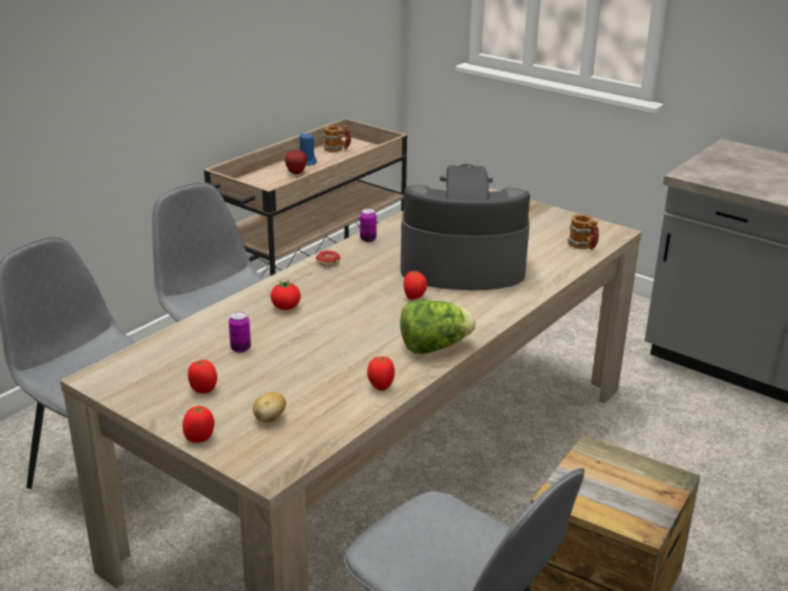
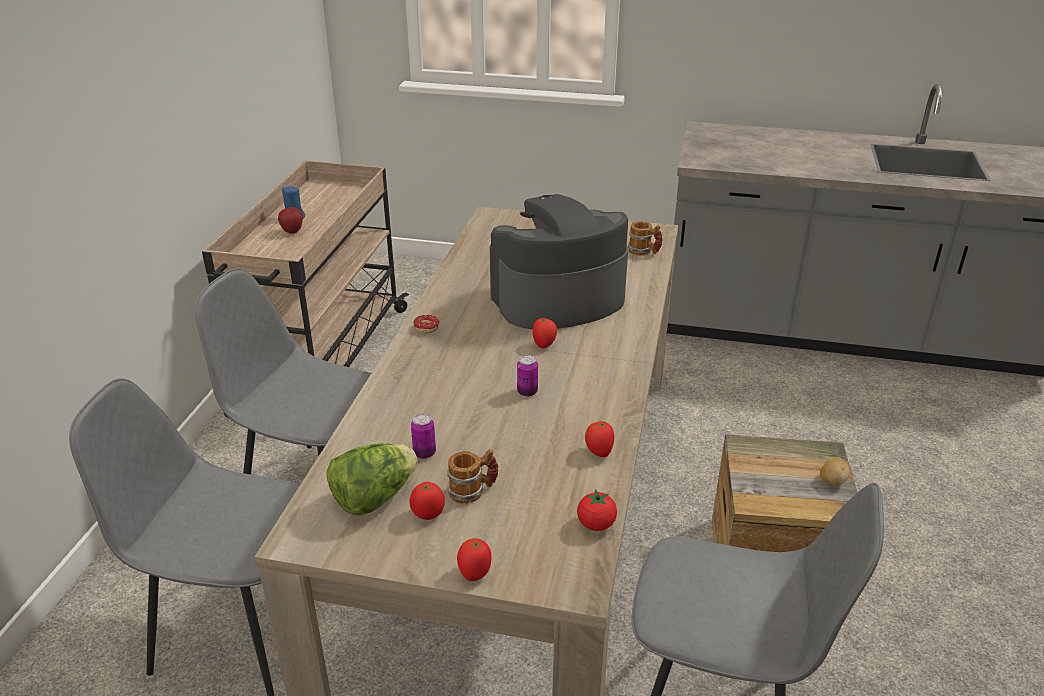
camera: 25 degrees left, 5 degrees up
(269, 419) = (526, 525): potato -> potato (832, 480)
(286, 308) = (429, 391): tomato -> tomato (596, 524)
(337, 149) = (313, 196): mug -> mug (473, 491)
(368, 239) = (443, 292): can -> can (527, 392)
(434, 347) = (609, 394): lettuce -> lettuce (374, 498)

